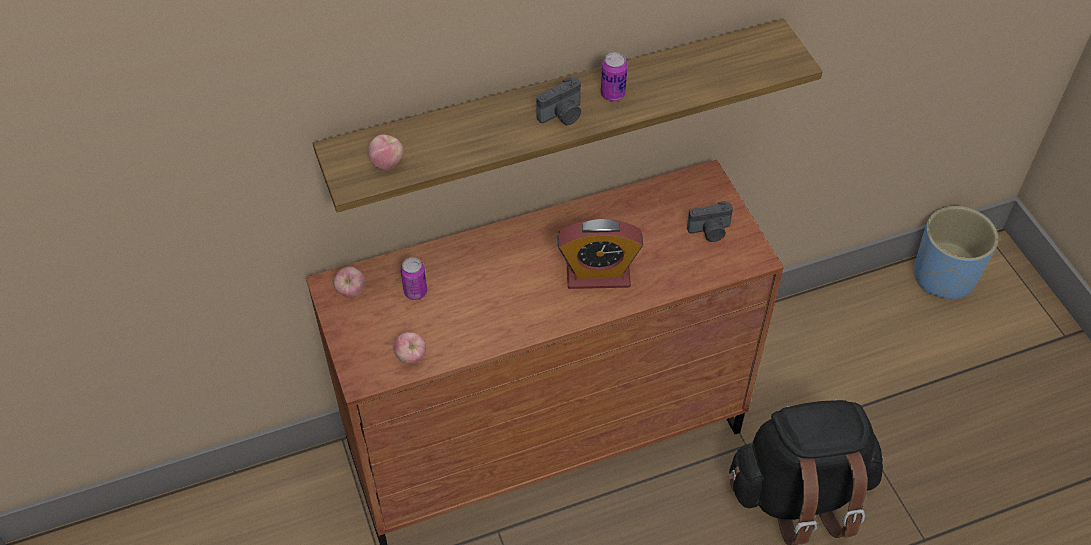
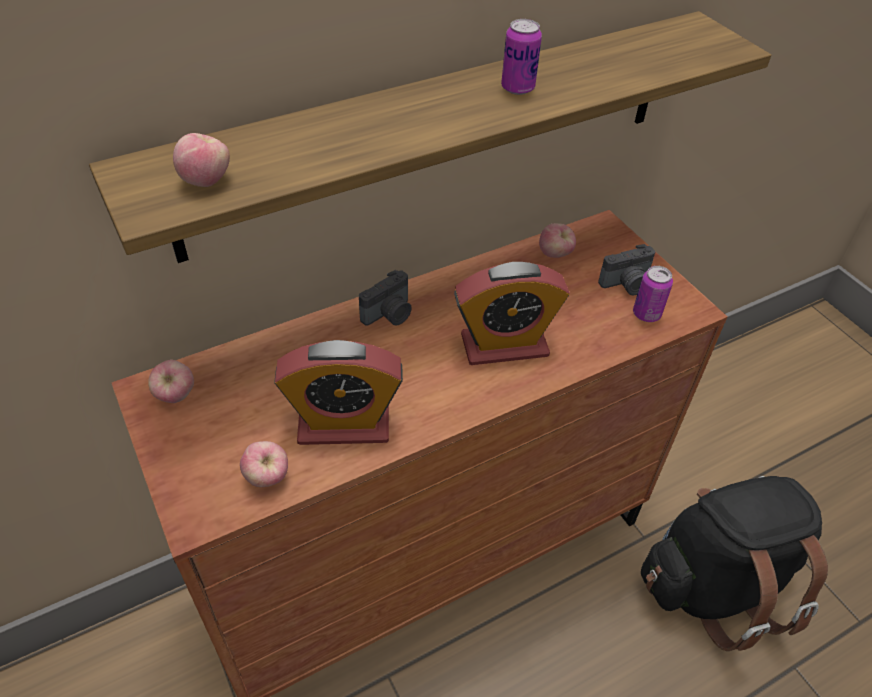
camera: 10 degrees left, 5 degrees down
(415, 292) = (266, 388): can -> can (646, 314)
(468, 325) = (344, 425): none -> alarm clock
(562, 115) = (456, 113): camera -> camera (389, 314)
(658, 199) = (555, 254): none -> apple
(943, 277) = (785, 346): blue planter -> none

